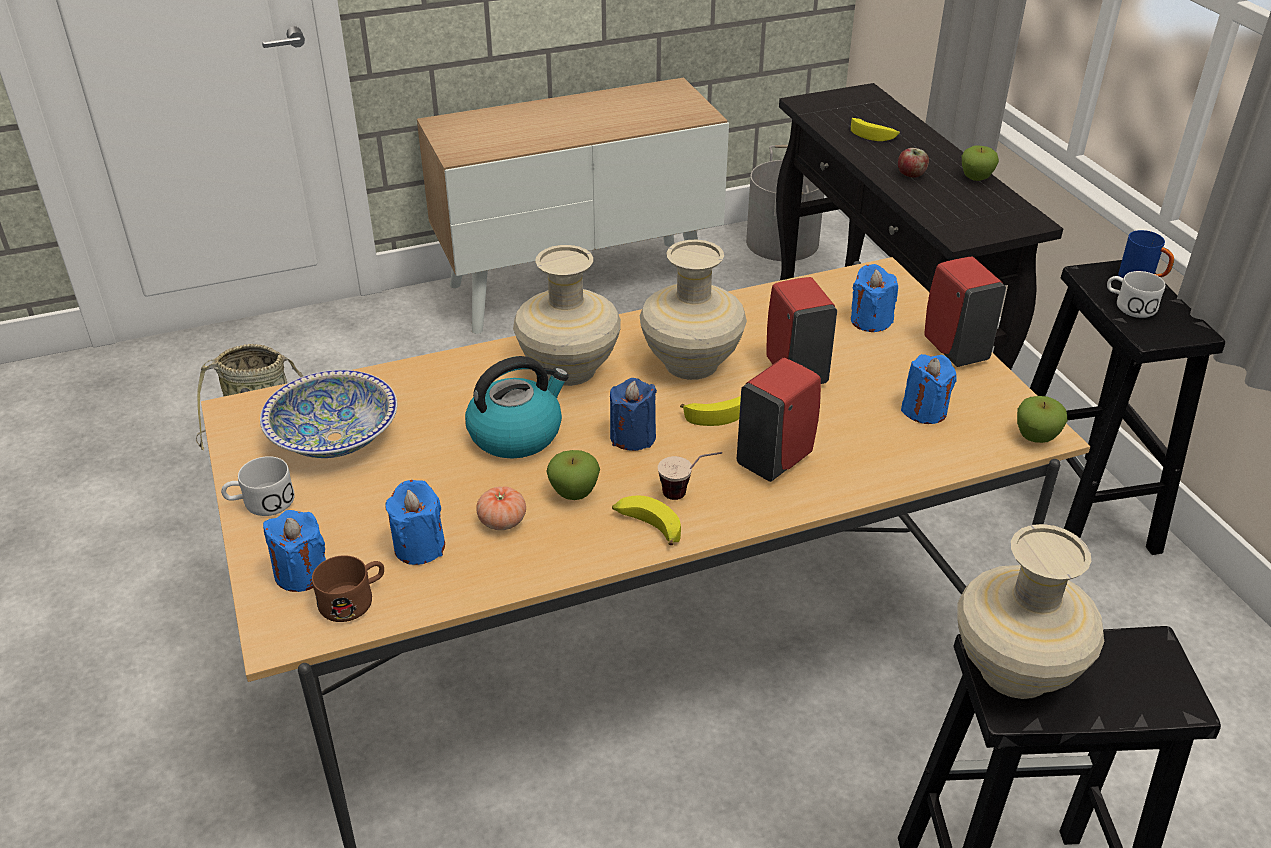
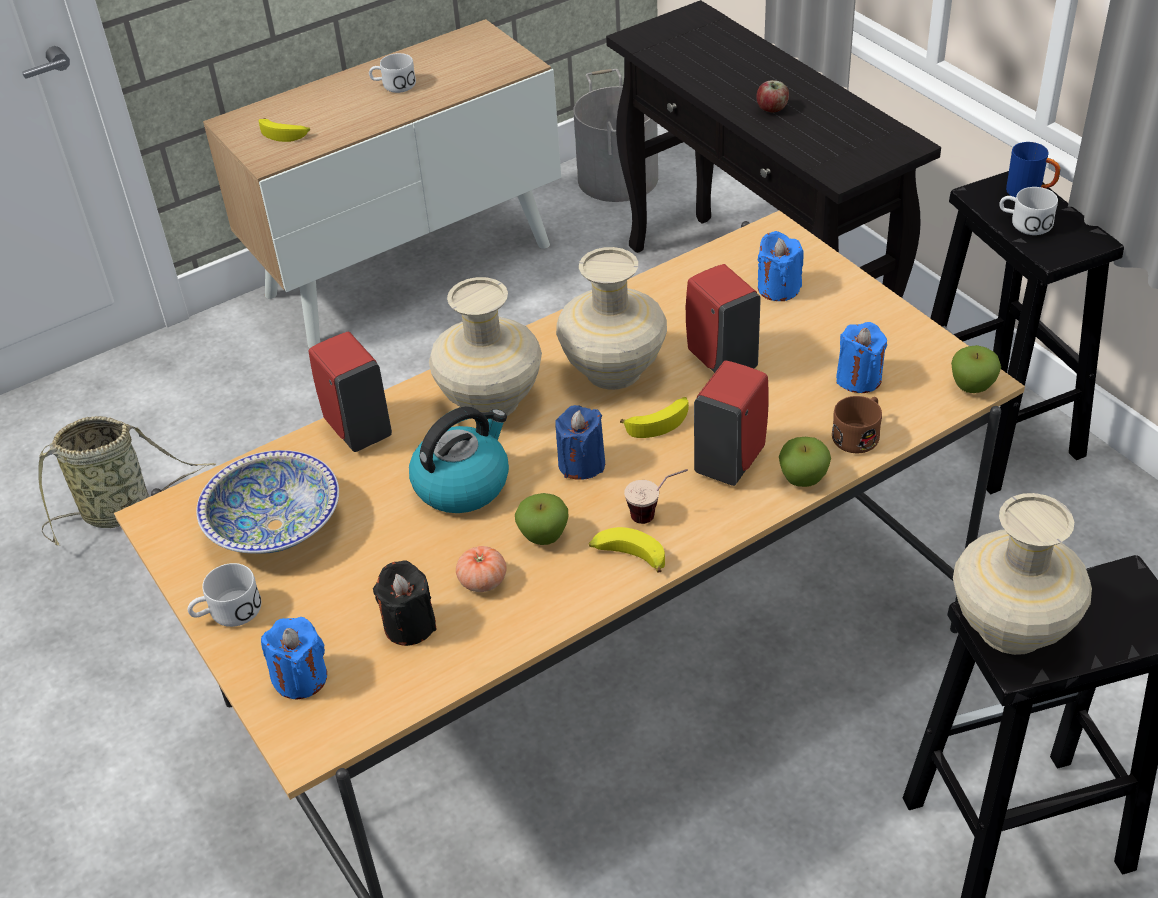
camera: 10 degrees left, 5 degrees up
(354, 599) = (366, 694): brown mug -> brown mug (859, 434)
(419, 547) = (409, 625): blue candle -> black candle
(586, 115) = (393, 85): none -> white mug
(873, 135) = (719, 66): banana -> banana (285, 134)
(953, 349) = (869, 305): red soap dispenser -> red soap dispenser (357, 428)
(976, 178) = (839, 102): apple -> apple (803, 479)

